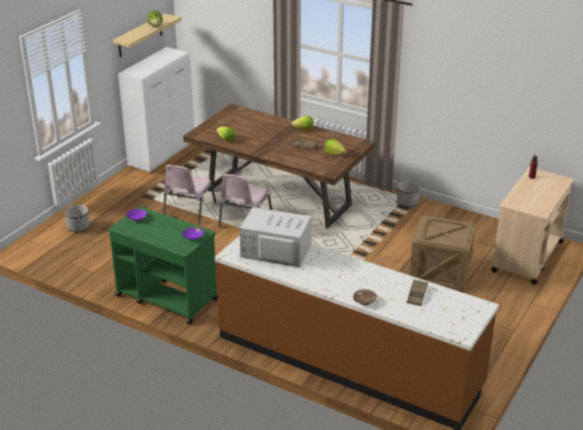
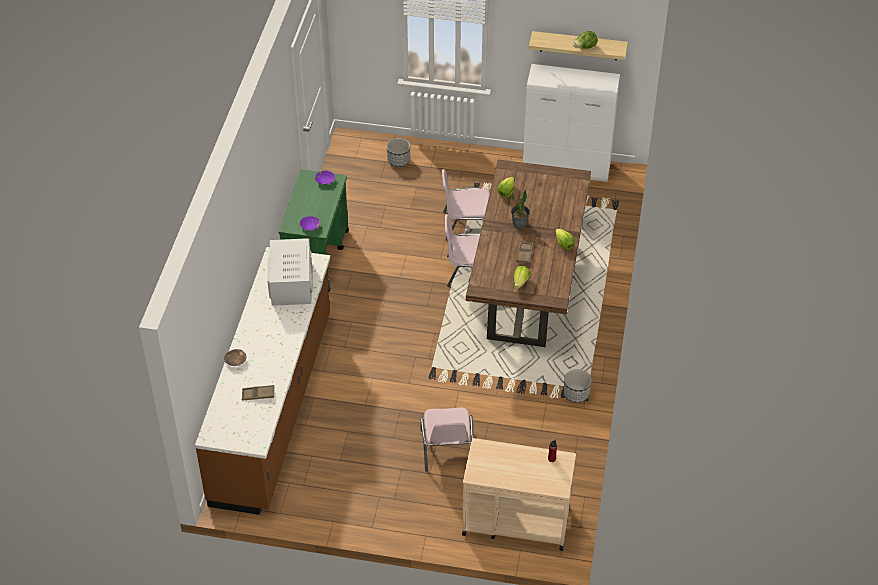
camera: 70 degrees right, 15 degrees up
(267, 141) = (519, 224): none -> potted plant
(441, 273) = (447, 450): crate -> pink chair

